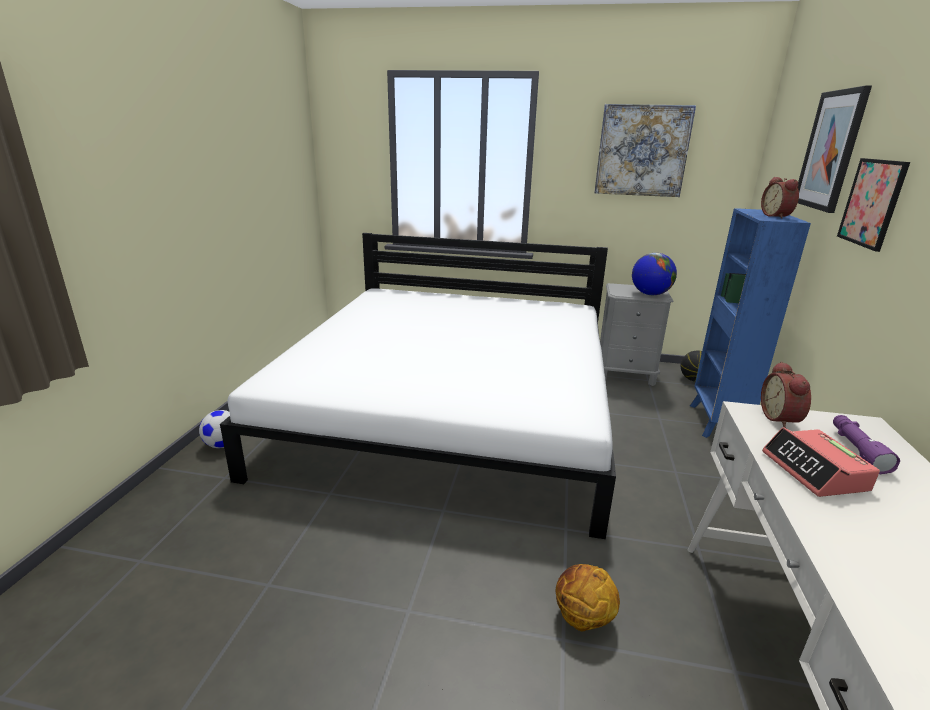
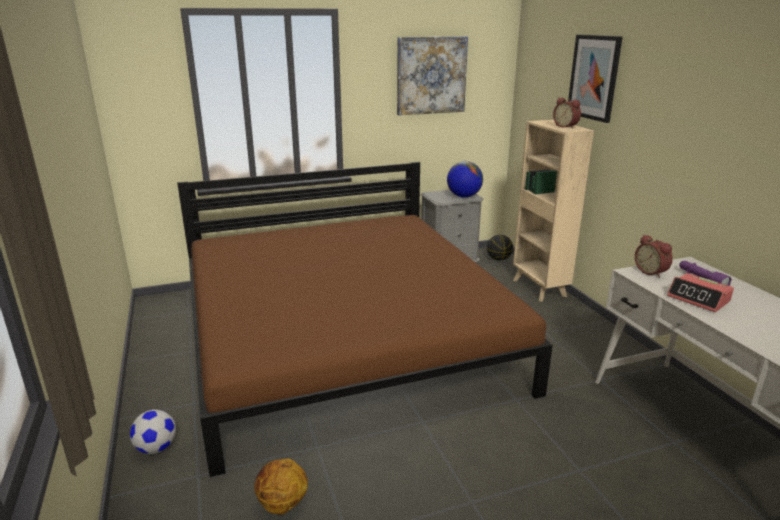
camera: 30 degrees left, 0 degrees up
(451, 409) = (344, 339): white bed -> brown bed
(582, 618) = (578, 452): basketball -> basketball (282, 504)
(716, 423) = (539, 288): blue bookcase -> beige bookcase
(872, 203) = (643, 117): picture -> none

